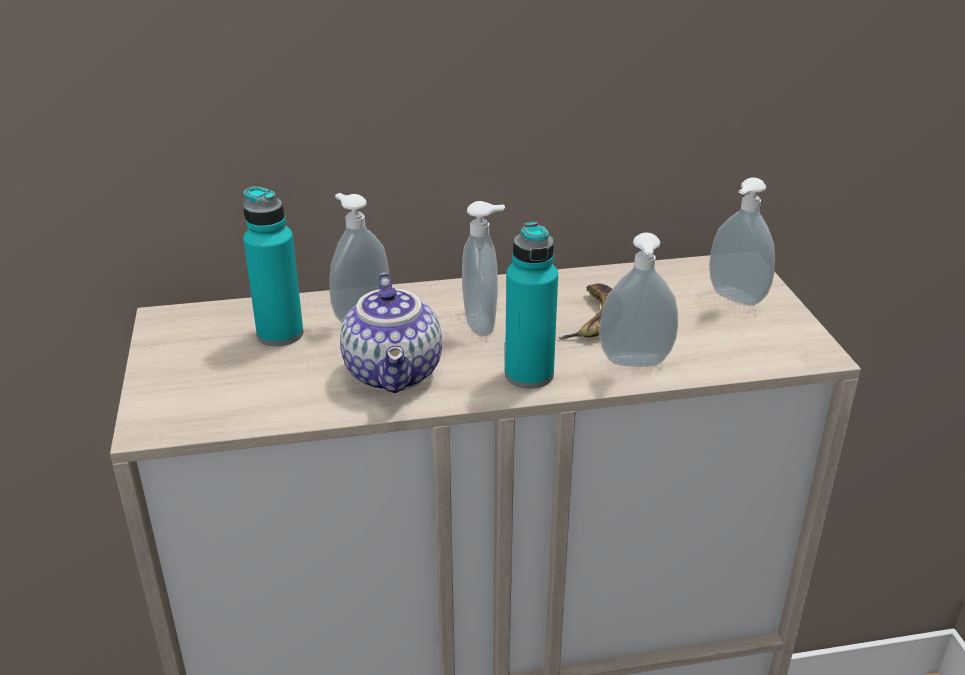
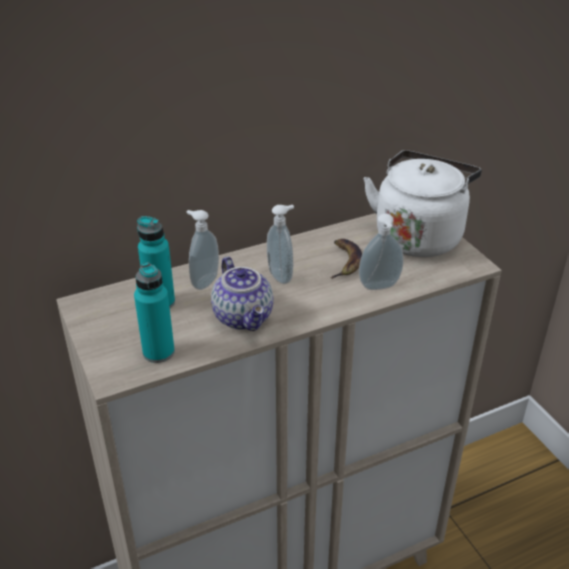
camera: 15 degrees left, 5 degrees up
(529, 375) = (323, 304): turquoise bottle -> turquoise bottle (158, 352)
(734, 299) = (419, 236): soap dispenser -> white kettle

